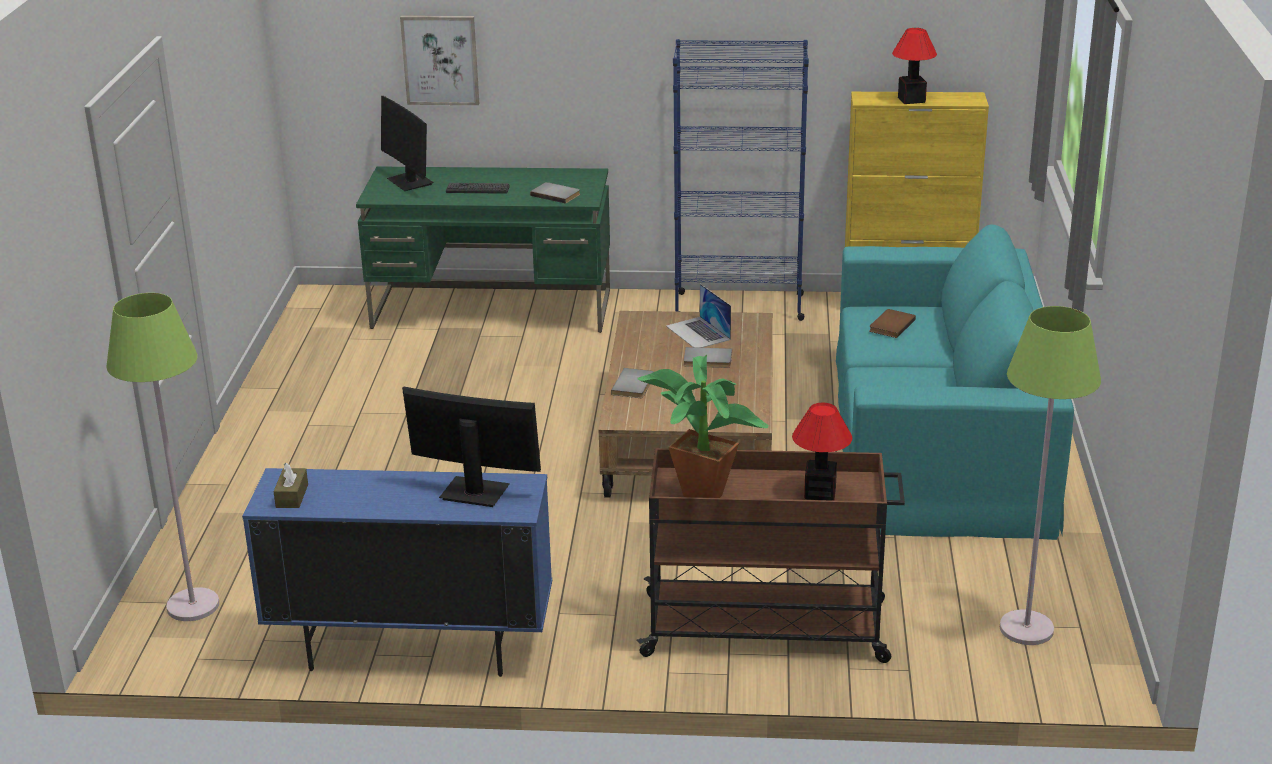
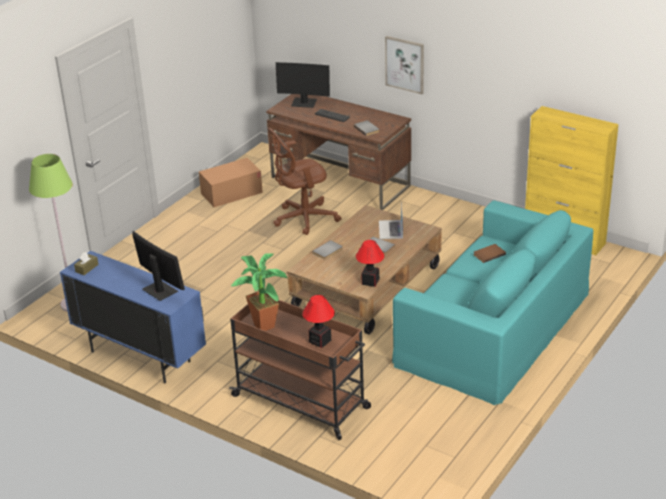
camera: 30 degrees right, 5 degrees up
(321, 365) = (231, 193): none -> cardboard box
(410, 182) = (304, 103): monitor -> monitor turned 75 degrees counterclockwise
(440, 60) = (330, 39): picture -> picture (405, 64)
(484, 373) = (302, 219): none -> brown office chair
(493, 309) = (341, 182): green desk -> brown desk
(738, 306) = (468, 214): blue bookcase -> none
(911, 100) = (568, 120): table lamp -> table lamp (370, 282)
(1026, 629) = (426, 448): green floor lamp -> none

